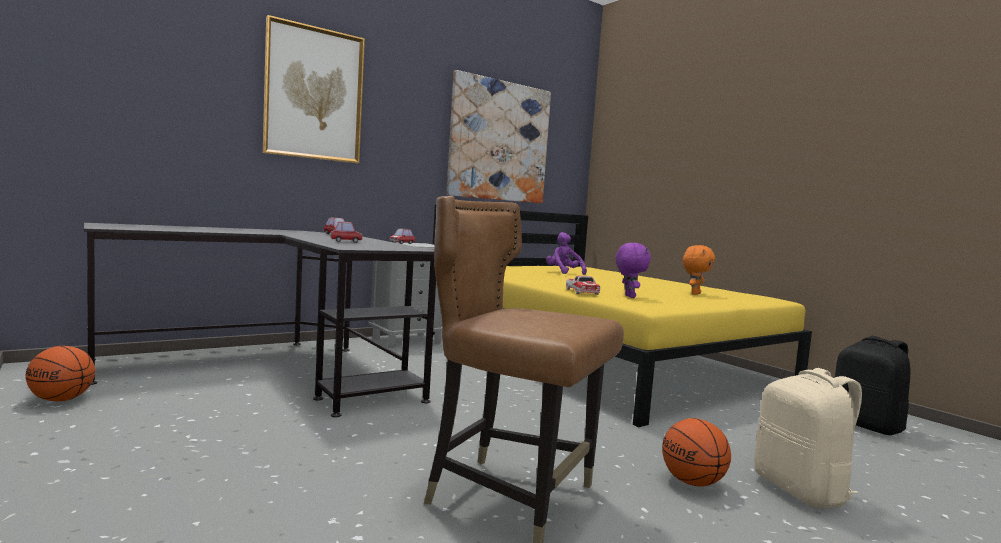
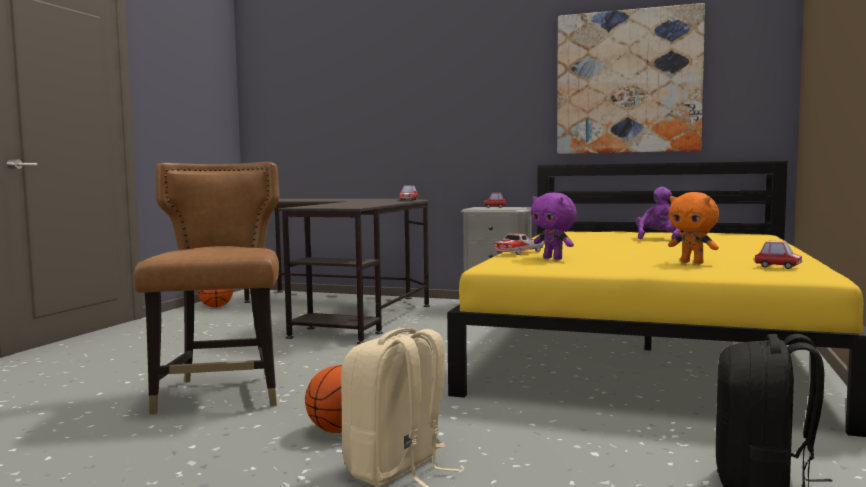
camera: 55 degrees right, 0 degrees up
(314, 94) = (418, 77): picture -> none
(346, 241) = (349, 204): toy car -> toy car (777, 266)
(628, 296) = (553, 258): purple plush toy -> purple plush toy turned 90 degrees clockwise
(695, 294) = (693, 262): orange plush toy -> orange plush toy turned 45 degrees clockwise

